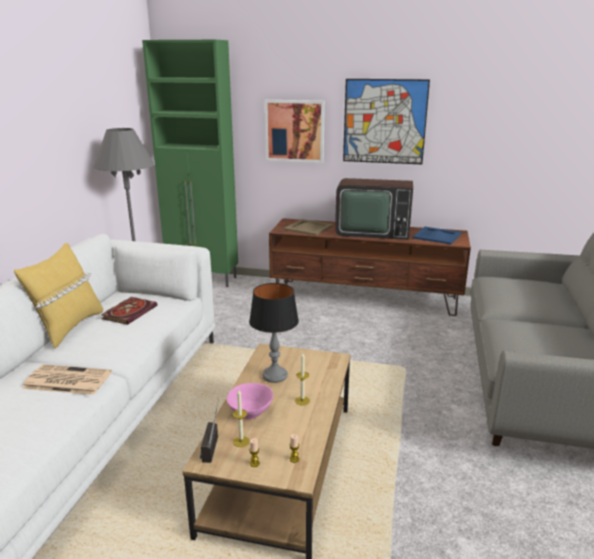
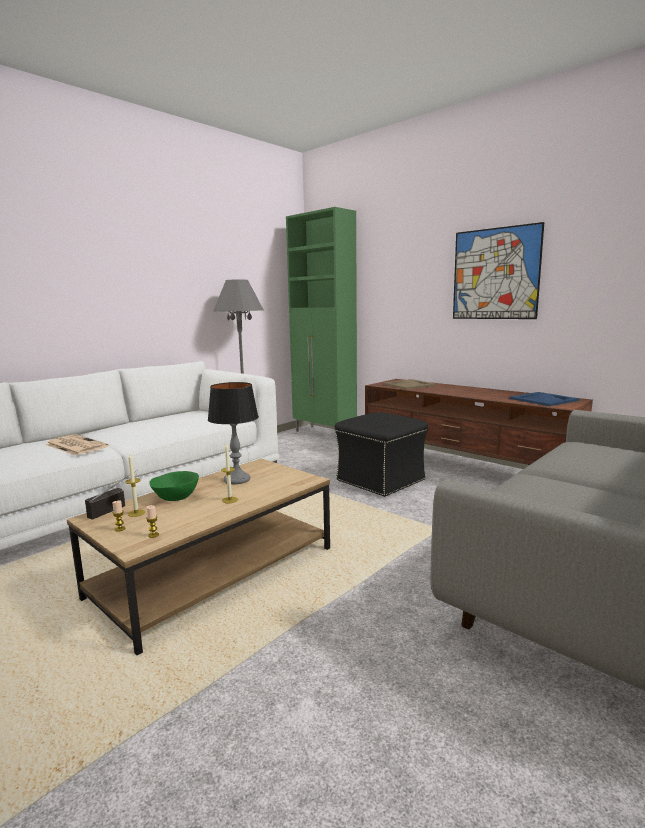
camera: 30 degrees right, 10 degrees down
(69, 327) = (132, 422): yellow pillow -> none
(130, 312) = (183, 419): book -> none
(250, 412) = (176, 497): pink bowl -> green bowl
(295, 131) = (409, 290): picture -> none
(315, 327) = (381, 480): none -> black ottoman
(371, 231) = (470, 391): television -> none

